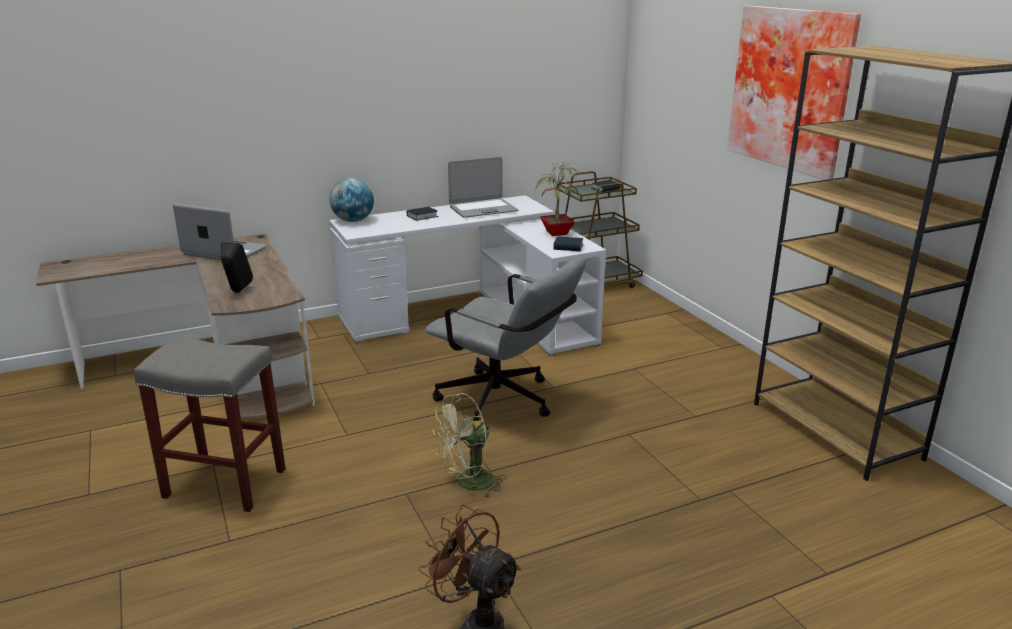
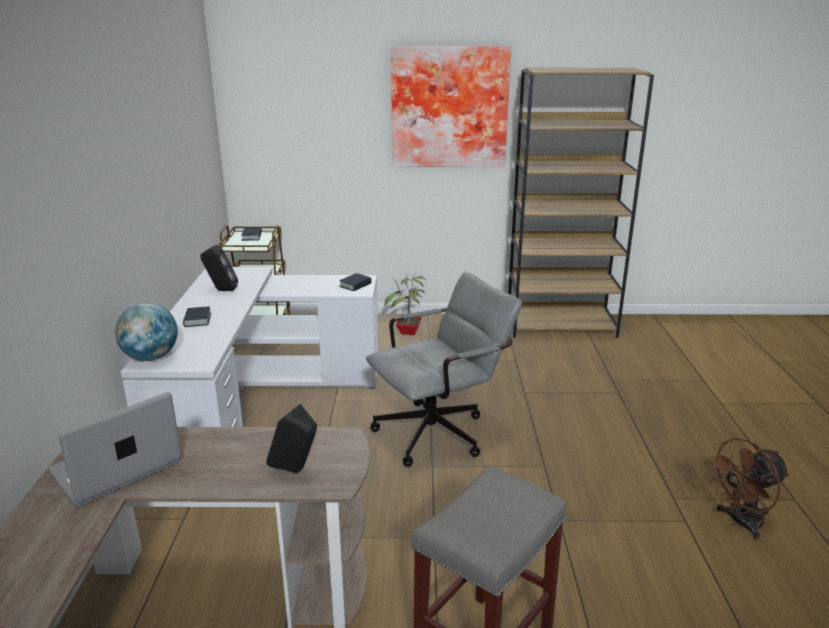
camera: 65 degrees left, 0 degrees up
(469, 484) = (559, 482): green fan -> none
(483, 209) = (221, 290): laptop -> black speaker
(555, 233) = (313, 282): potted plant -> potted plant (408, 332)

